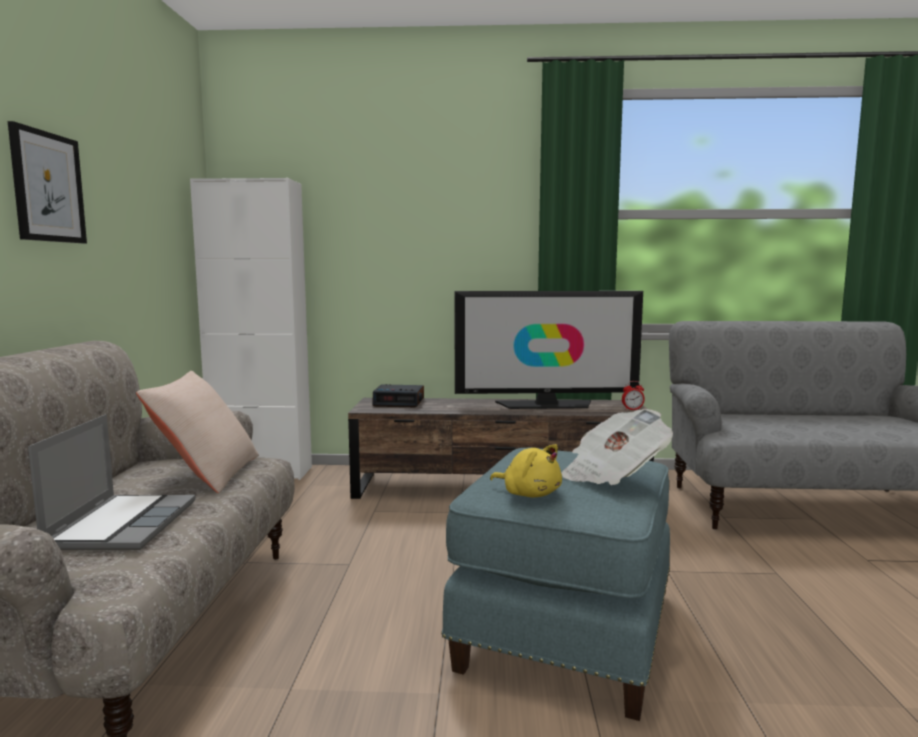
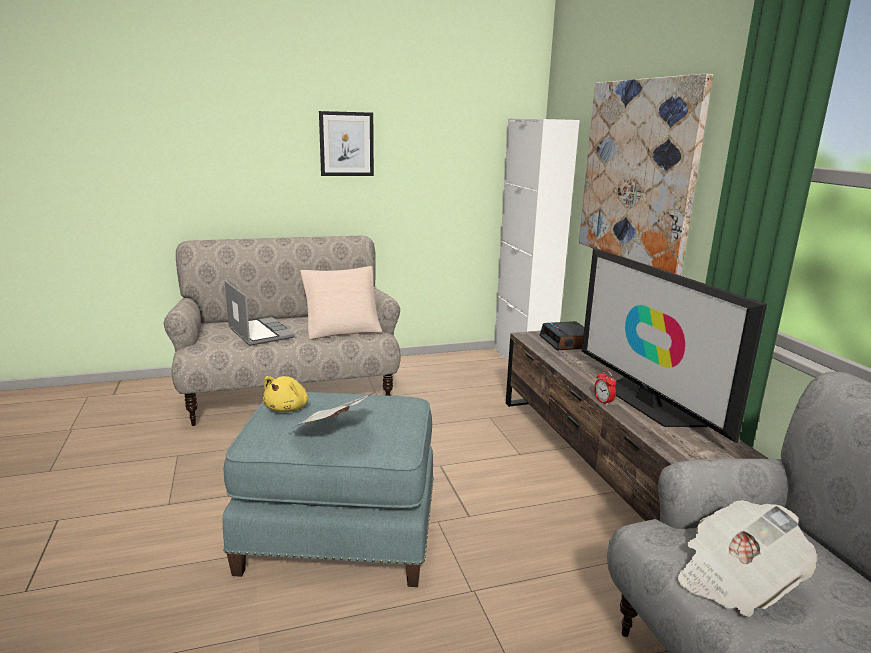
camera: 70 degrees right, 10 degrees up
(122, 524) = (259, 333): laptop -> laptop turned 105 degrees counterclockwise
(406, 231) = (637, 173): none -> picture
(632, 409) = (696, 455): alarm clock -> alarm clock (603, 402)
(773, 430) = (735, 580): none -> newspaper

